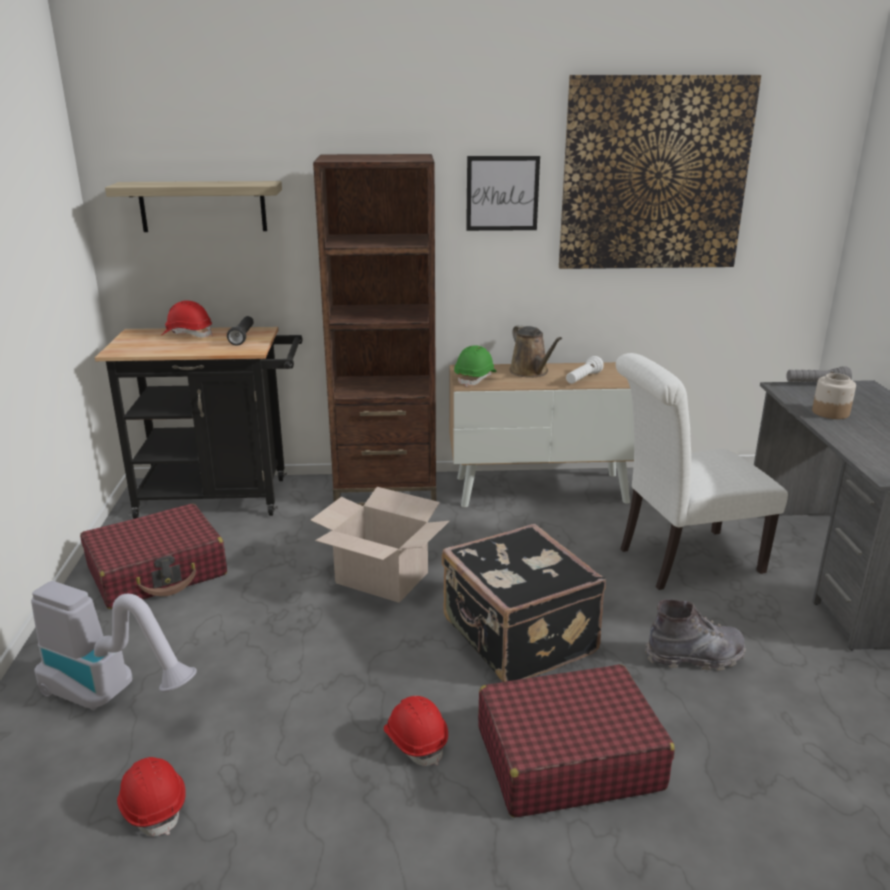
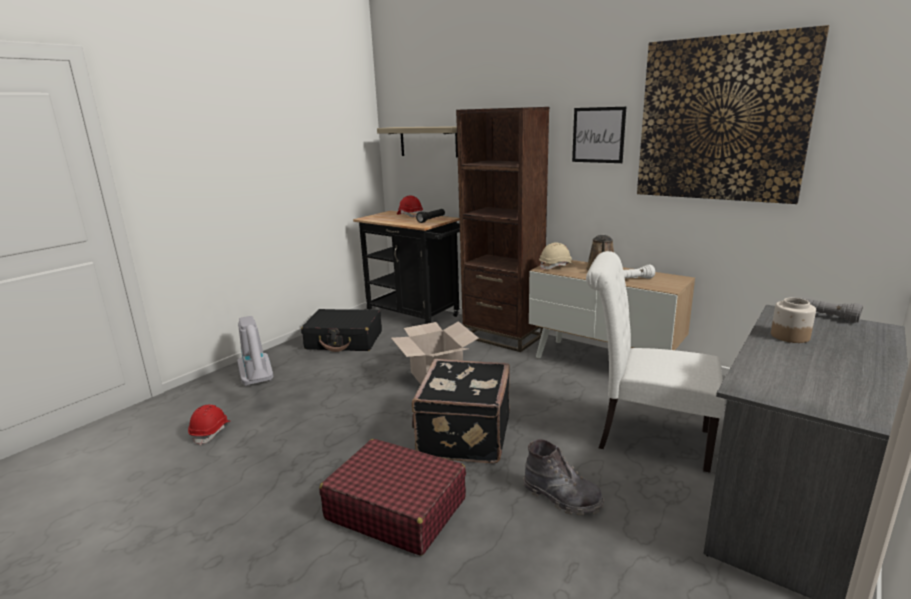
camera: 40 degrees right, 5 degrees down
(158, 572) = (344, 340): red suitcase -> black suitcase
(416, 741) = (338, 459): red hard hat -> none
(475, 378) = (556, 266): green hard hat -> beige hard hat

